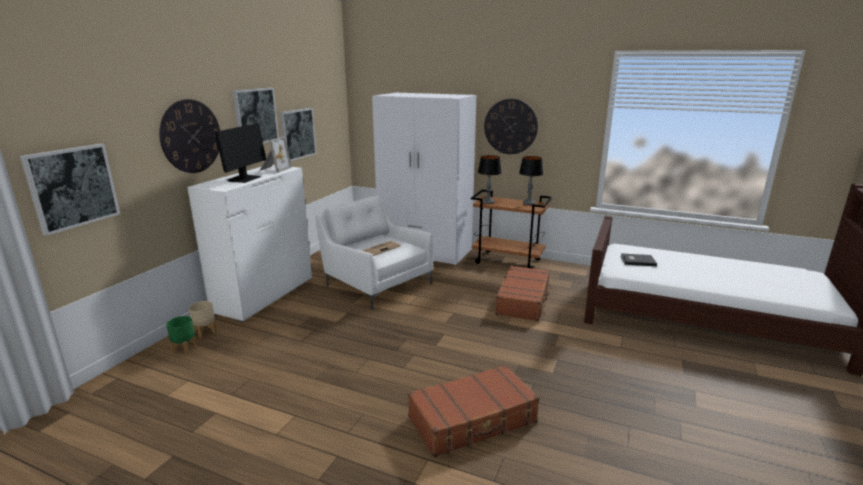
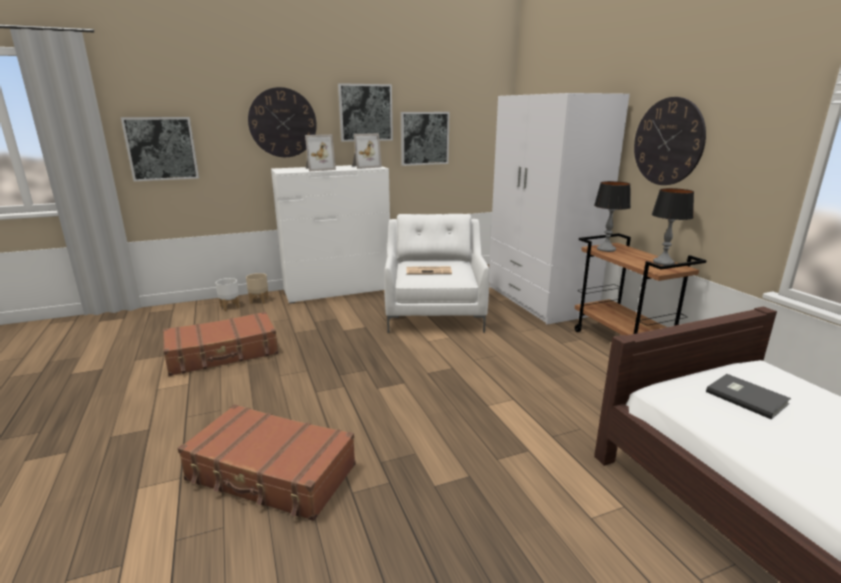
camera: 45 degrees right, 0 degrees up
(184, 349) = (229, 307): green planter -> white planter
(244, 179) = (319, 169): monitor -> picture frame
(523, 300) = (557, 392): brown suitcase -> brown suitcase (223, 354)

